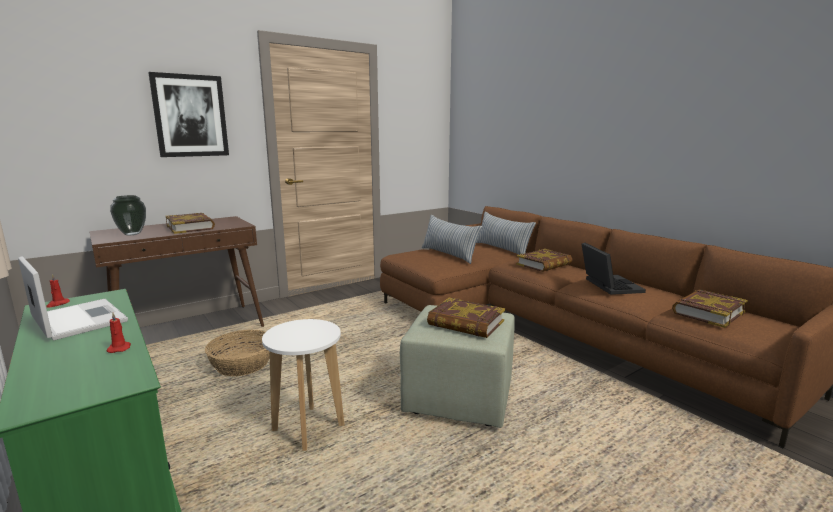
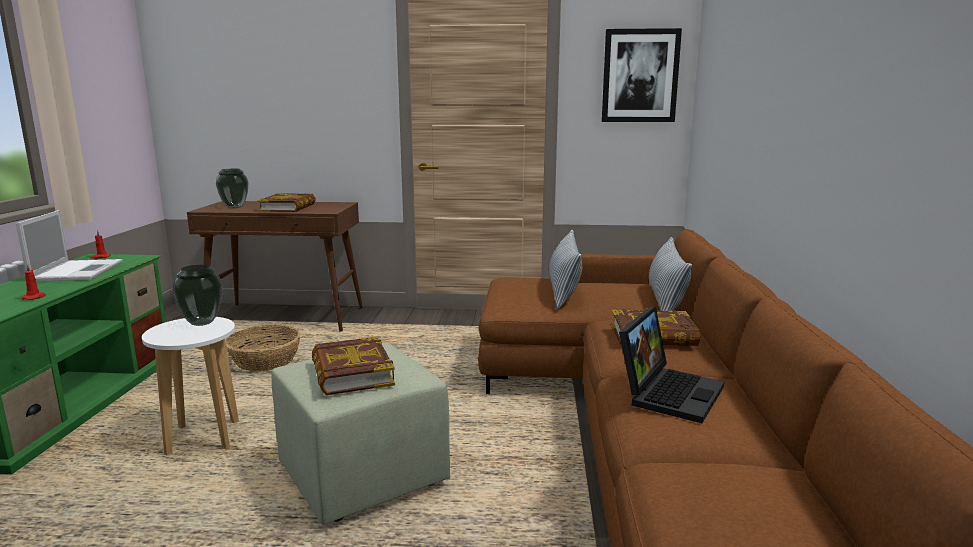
camera: 40 degrees right, 0 degrees up
(190, 116) = (318, 88): picture -> picture (640, 76)
(297, 327) = (201, 323): none -> vase
(707, 312) = (727, 494): book -> none

